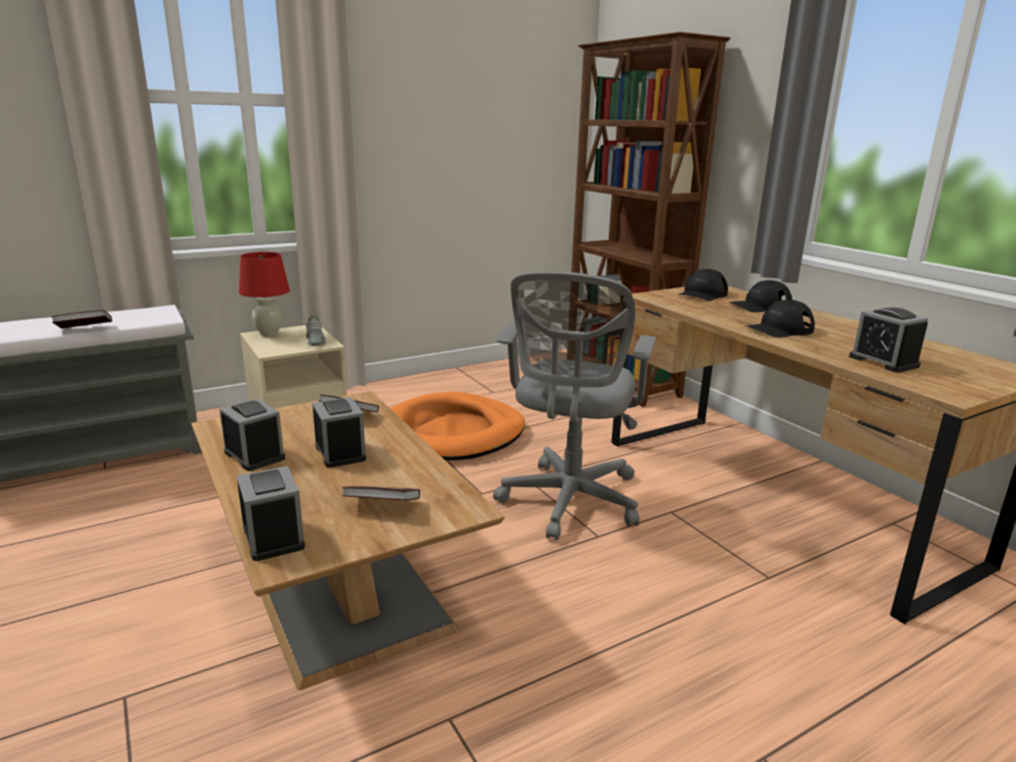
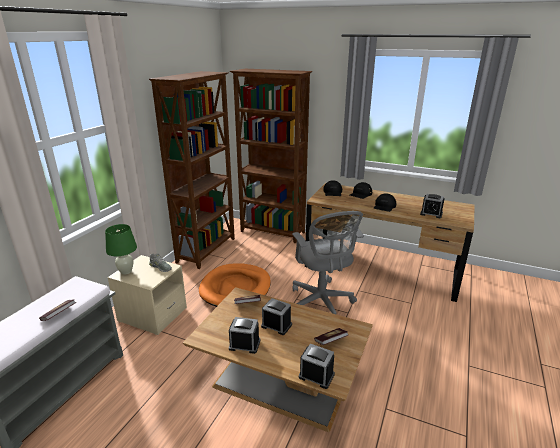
camera: 35 degrees left, 5 degrees up
(269, 333) = (126, 271): red table lamp -> green table lamp
(481, 375) = (207, 250): none -> brown bookcase

